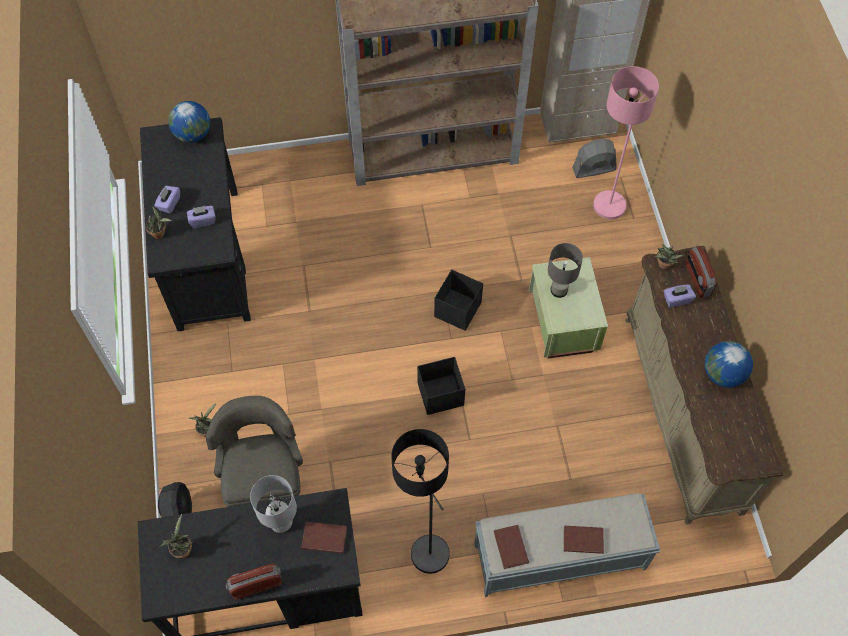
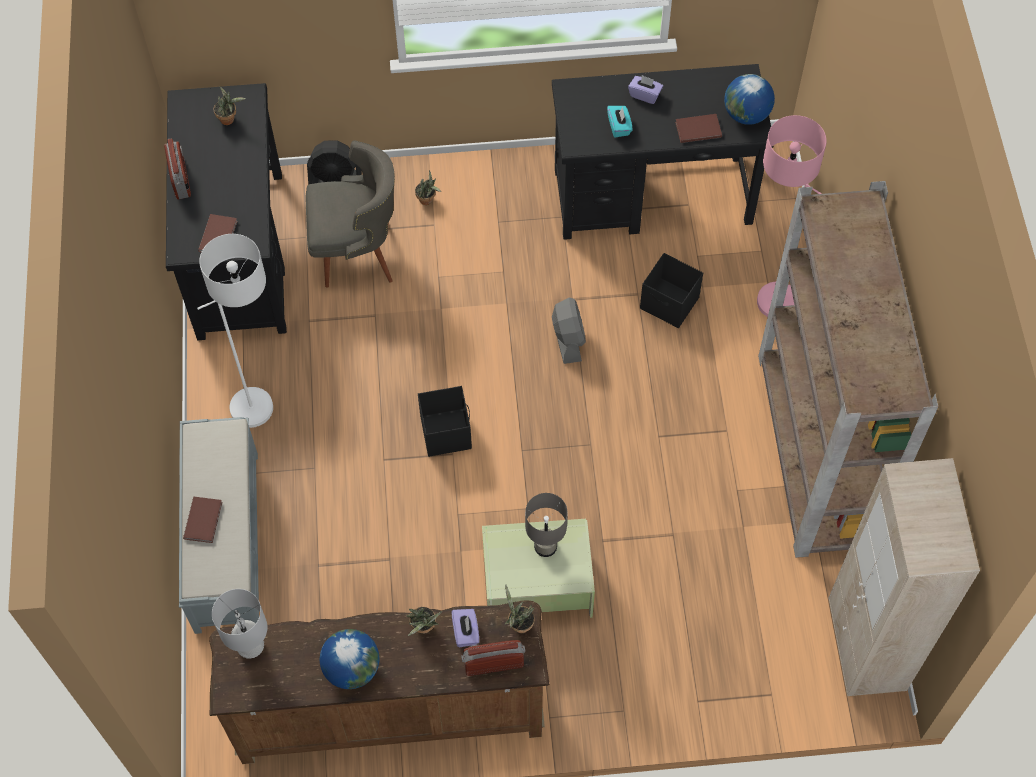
camera: 95 degrees right, 0 degrees up
(160, 233) = (604, 88): potted plant -> potted plant (423, 629)
(203, 221) = (619, 127): purple tissue box -> turquoise tissue box
(281, 522) = (242, 200): grey table lamp -> grey table lamp (251, 647)
(423, 544) = (264, 403): black floor lamp -> white floor lamp
(458, 309) = (563, 462): black storage box -> black storage box (670, 304)
(510, 548) = (208, 444): brown book -> brown book (697, 129)
(593, 169) = (786, 658): grey fan -> grey fan (568, 339)
(604, 212) = (708, 662): pink floor lamp -> pink floor lamp (767, 295)

